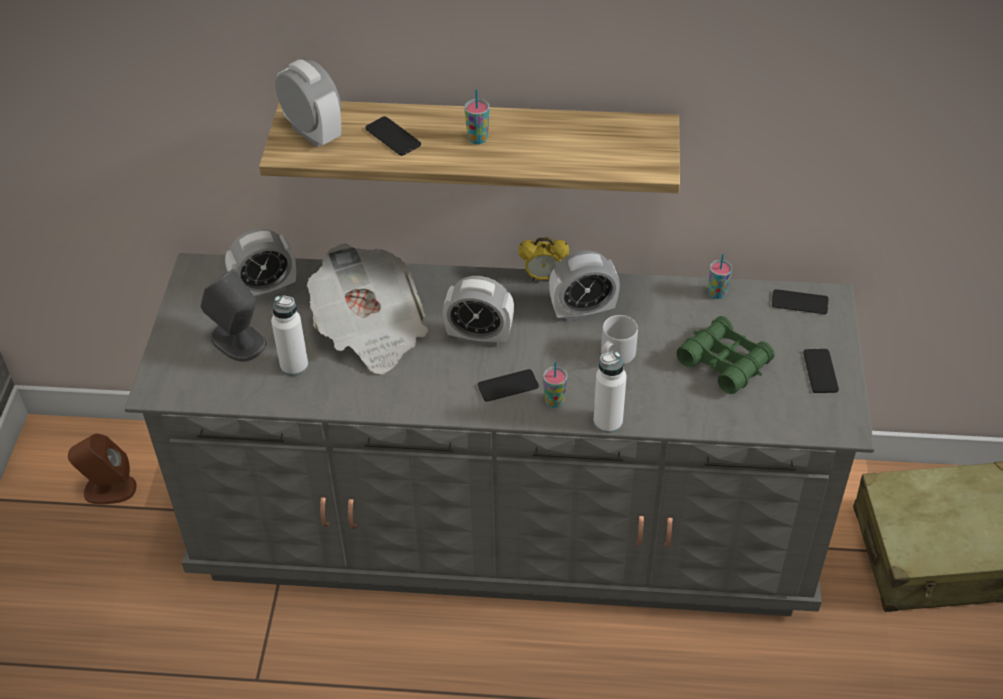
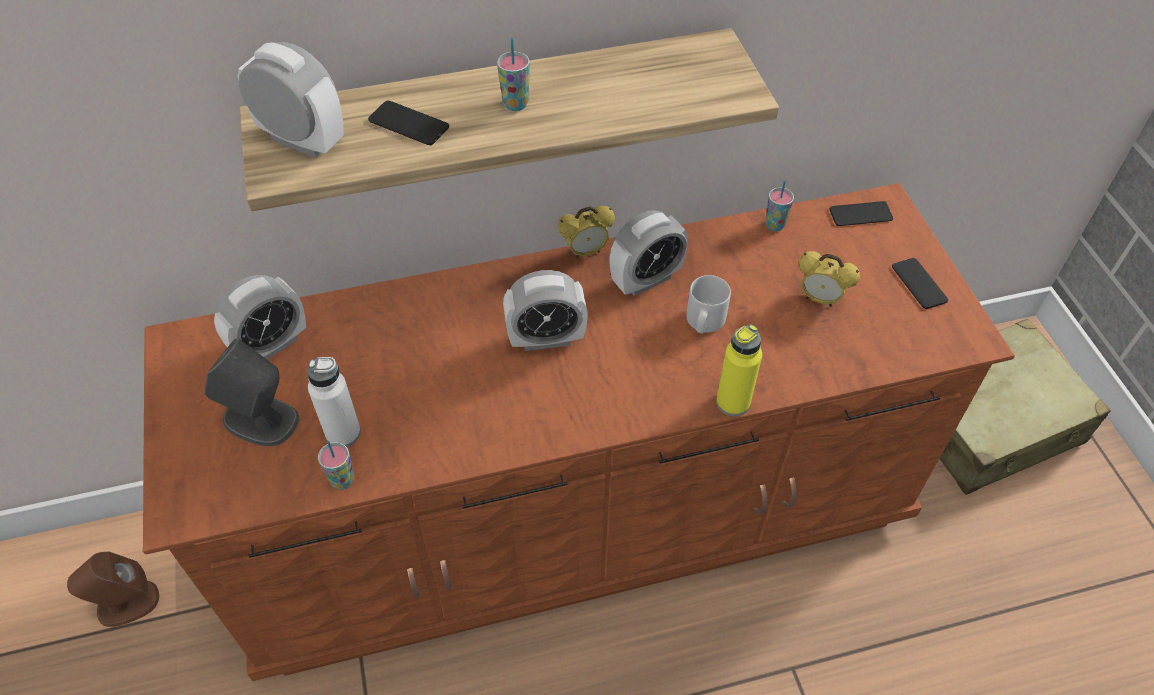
camera: 20 degrees left, 5 degrees up
(370, 331) = (418, 364): newspaper -> none
(505, 524) = (575, 514): grey dresser -> brown dresser
(508, 386) = (604, 389): phone -> none
(554, 401) = (663, 394): cup -> cup (342, 480)
(608, 422) = (733, 402): white bottle -> yellow bottle
(724, 362) = (820, 299): green binoculars -> alarm clock

